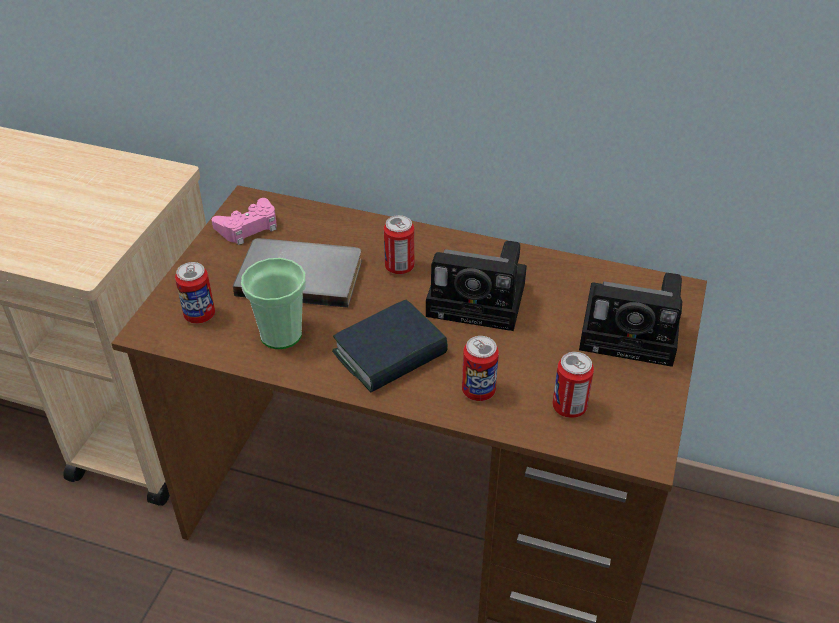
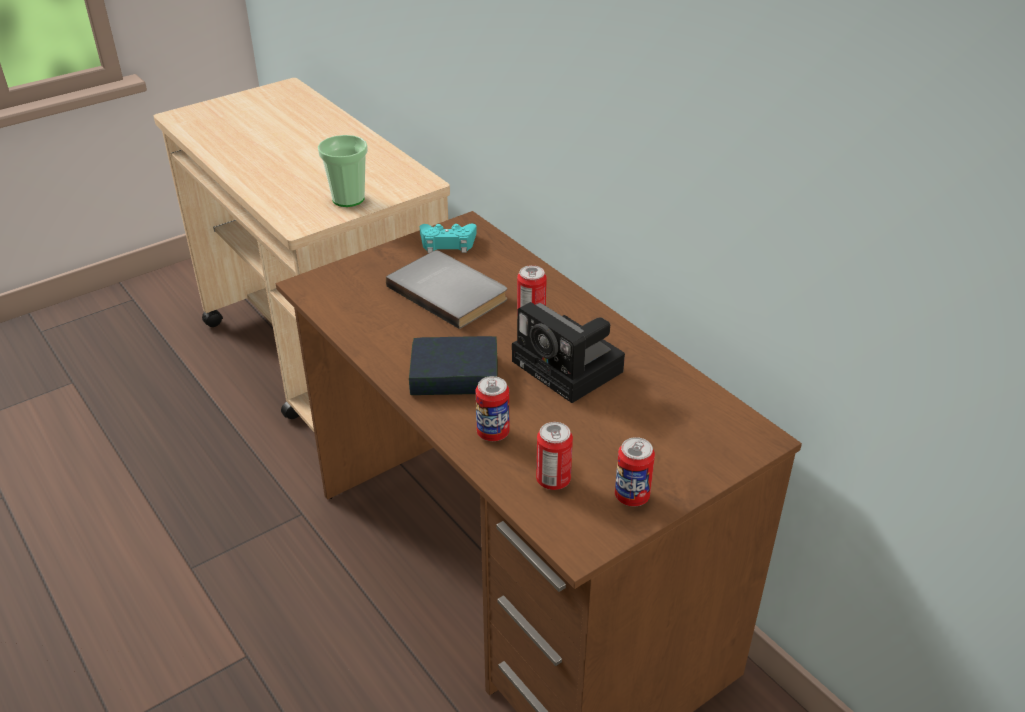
camera: 35 degrees right, 5 degrees down
(199, 315) = (349, 289): can -> can (632, 496)
(248, 227) = (447, 243): pink game controller -> turquoise game controller
(281, 335) = (390, 326): cup -> cup (348, 199)
(634, 332) = (678, 452): camera -> none

